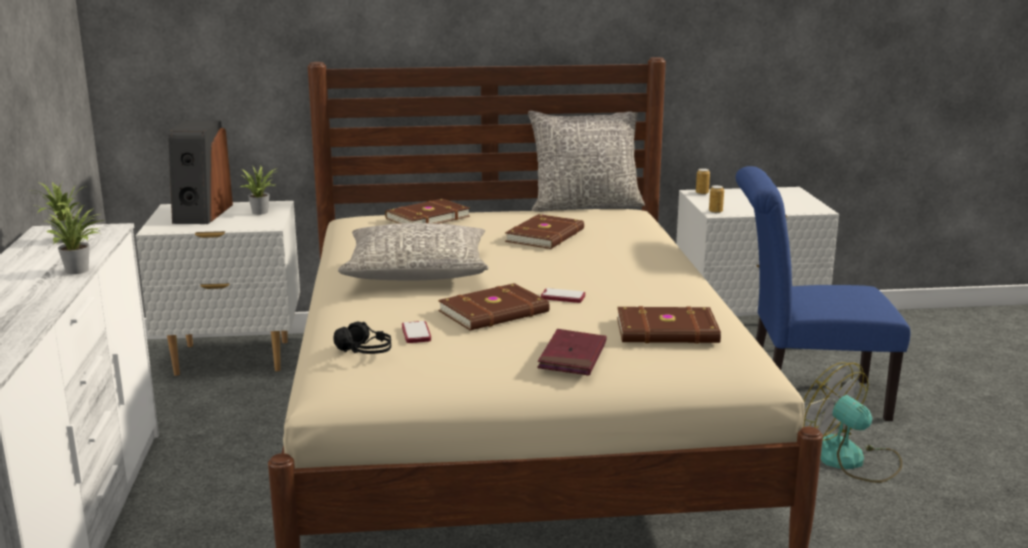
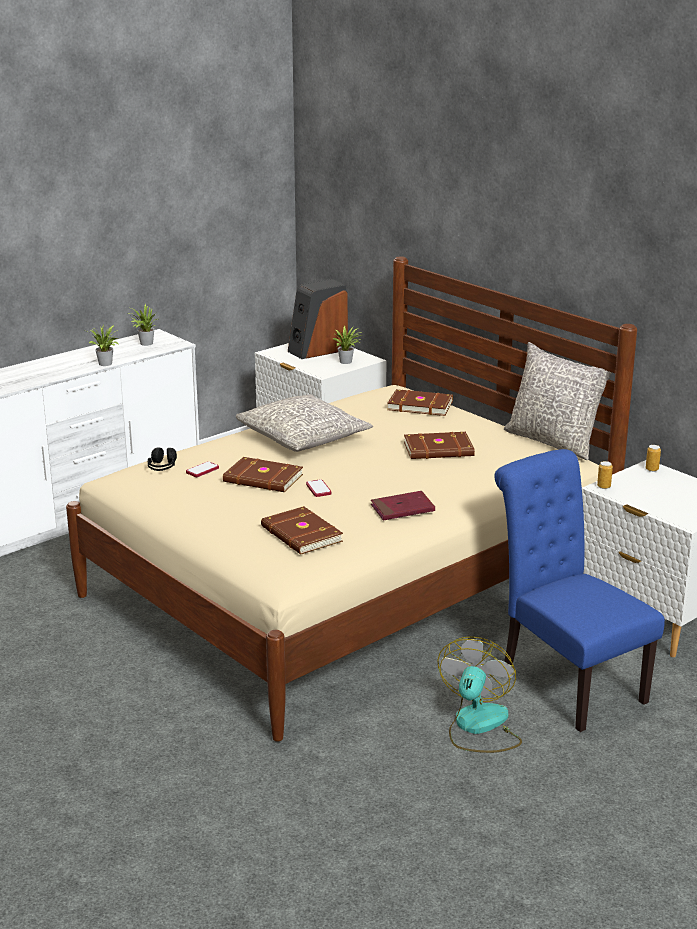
camera: 55 degrees right, 5 degrees up
(572, 356) = (222, 519): red book -> red book (402, 509)

